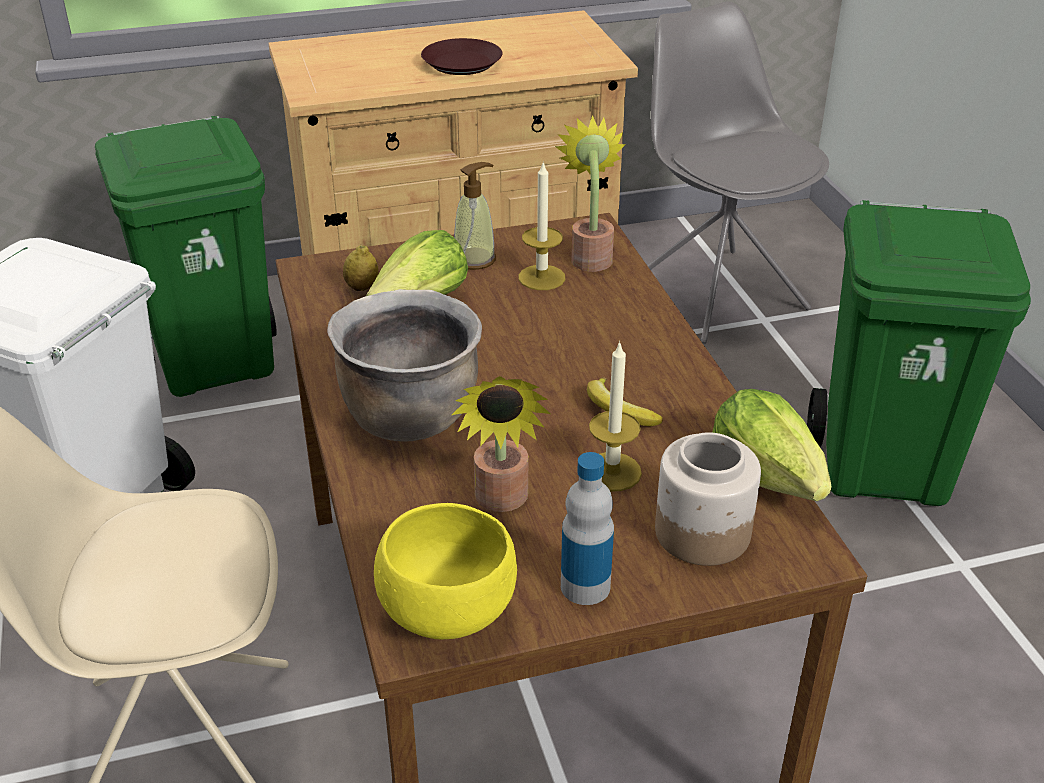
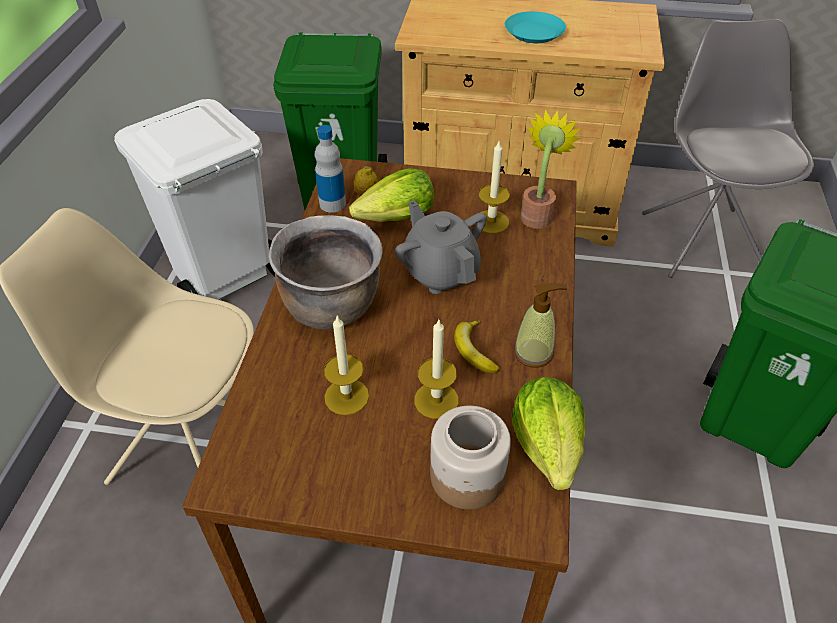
camera: 25 degrees right, 10 degrees up
(448, 612) = (257, 470): yellow bowl -> none
(461, 63) = (533, 32): brown plate -> turquoise plate
(474, 259) = (454, 193): soap dispenser -> soap dispenser (533, 353)
(501, 502) = (346, 396): potted plant -> candle
(519, 344) = (440, 272): none -> grey teapot
(585, 586) = (357, 487): bottle -> bottle (332, 204)

